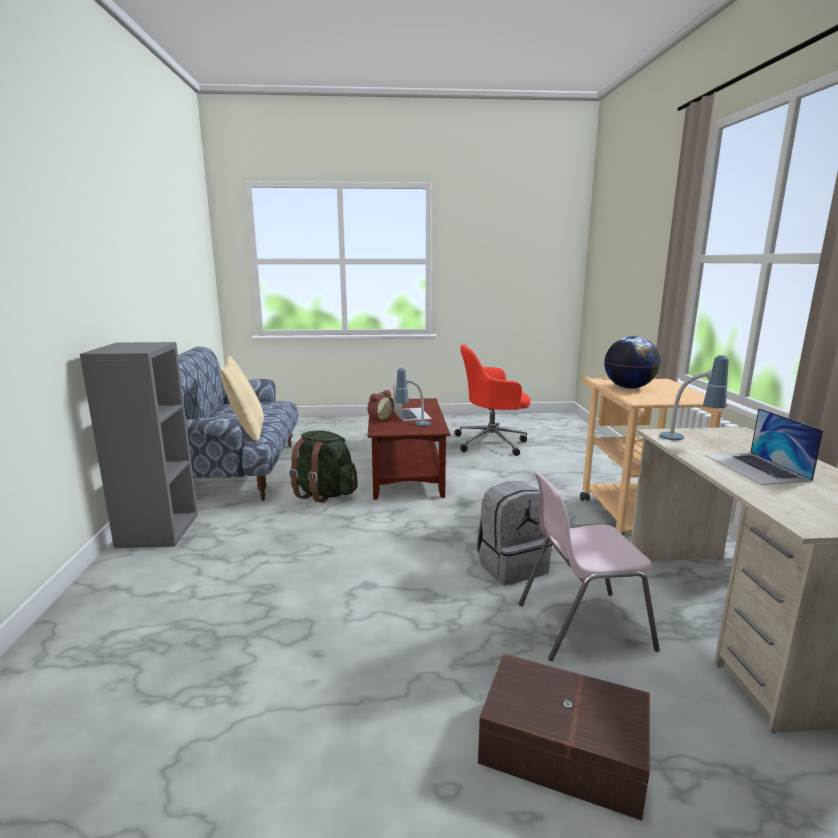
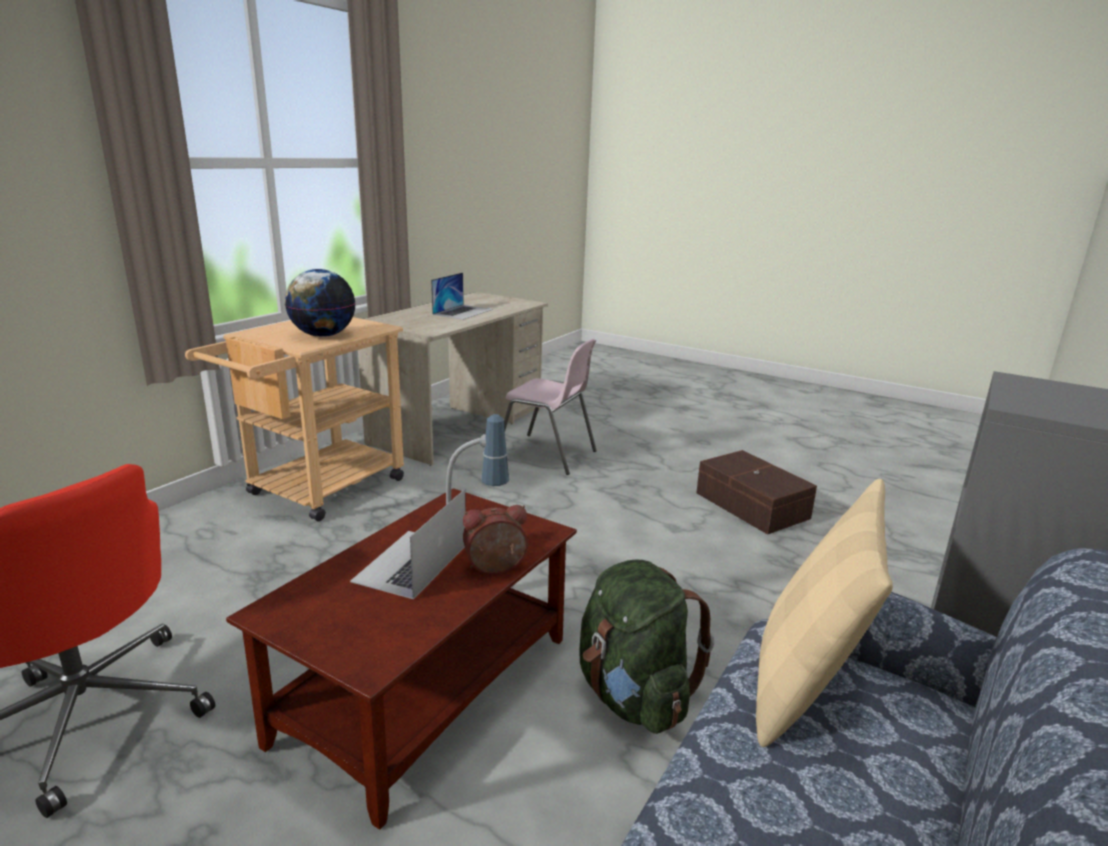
camera: 145 degrees left, 5 degrees up
(511, 566) = (527, 496): grey backpack -> none
(561, 747) = (637, 434): brown storage box -> brown storage box (751, 506)
(688, 440) = (433, 325): table lamp -> none

